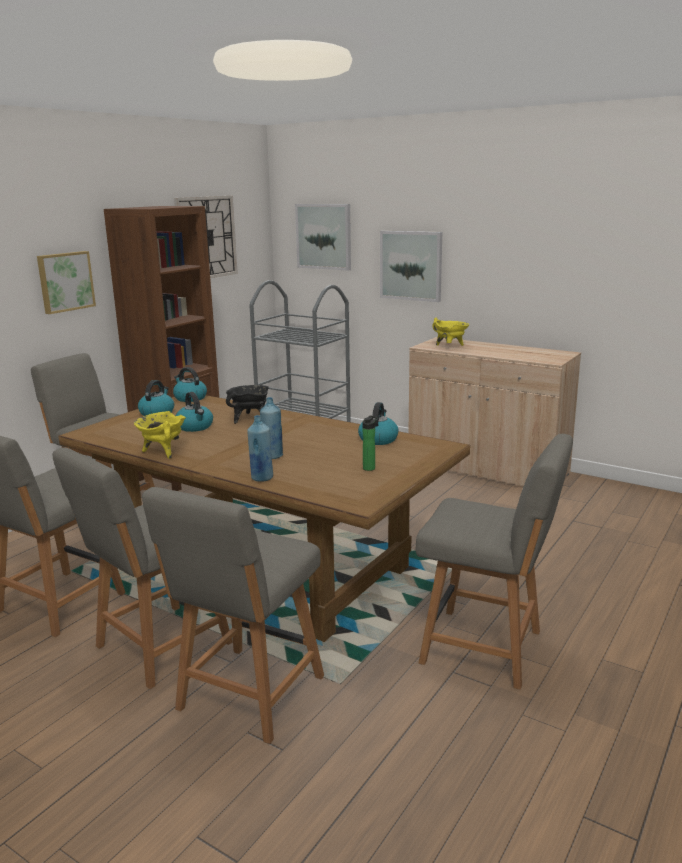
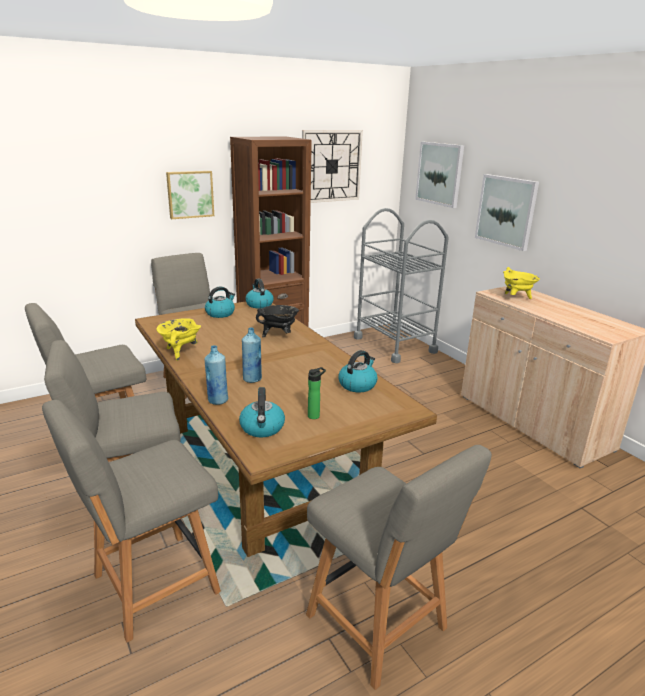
camera: 25 degrees right, 5 degrees up
(195, 427) = (230, 333): kettle -> kettle (262, 428)

